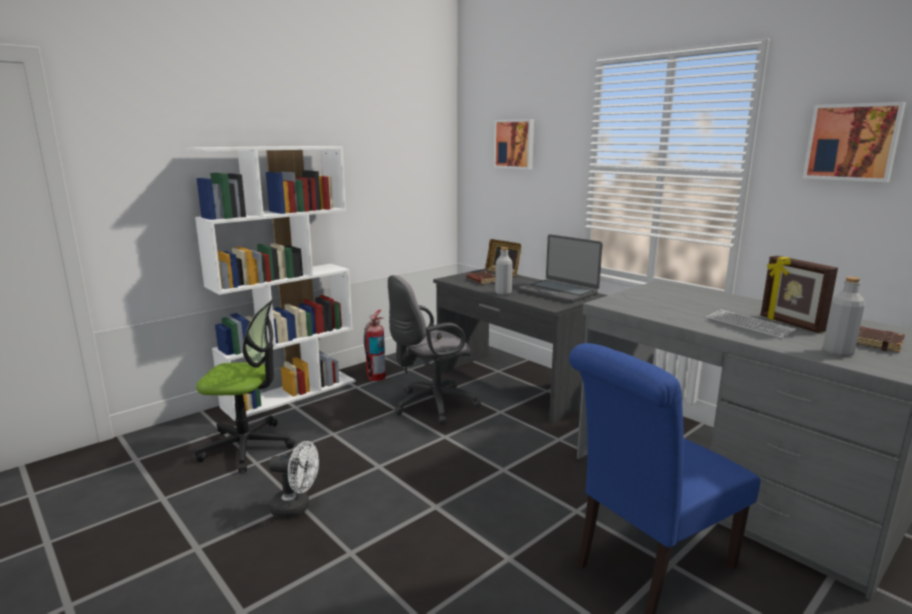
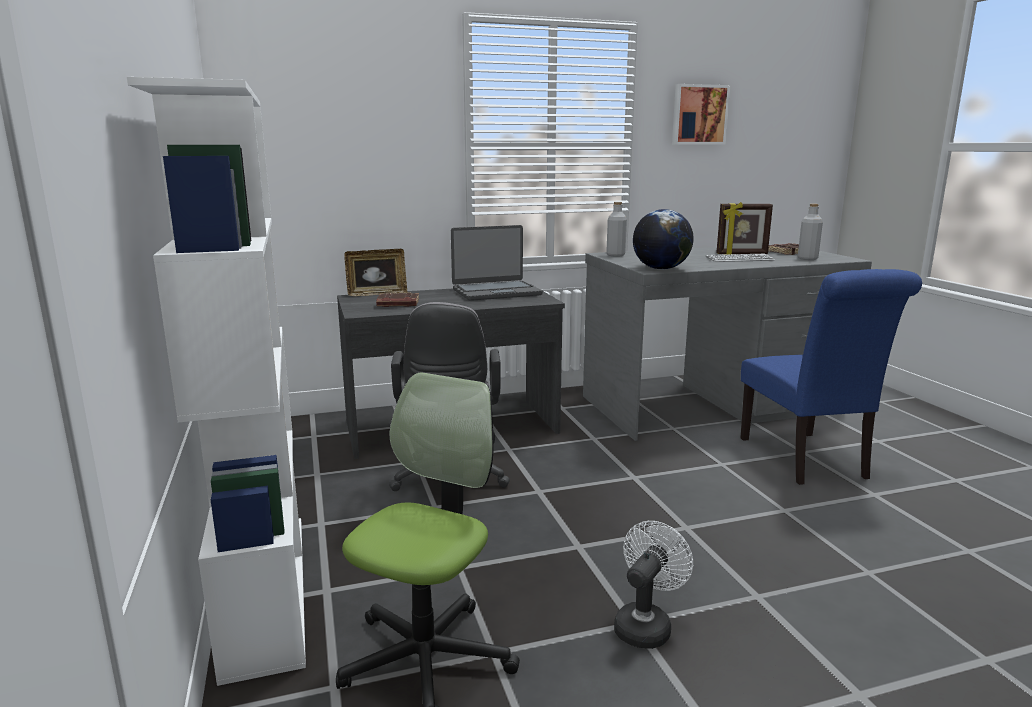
camera: 65 degrees left, 0 degrees up
(375, 377) = (308, 503): fire extinguisher -> none
(503, 293) = (467, 305): grey bottle -> grey bottle (615, 255)
(515, 144) = (341, 115): picture -> none
(619, 305) = (660, 269): none -> globe

